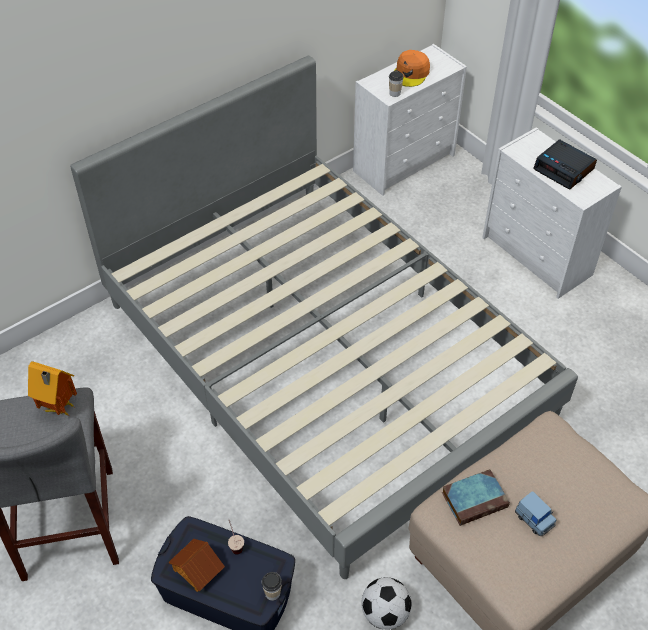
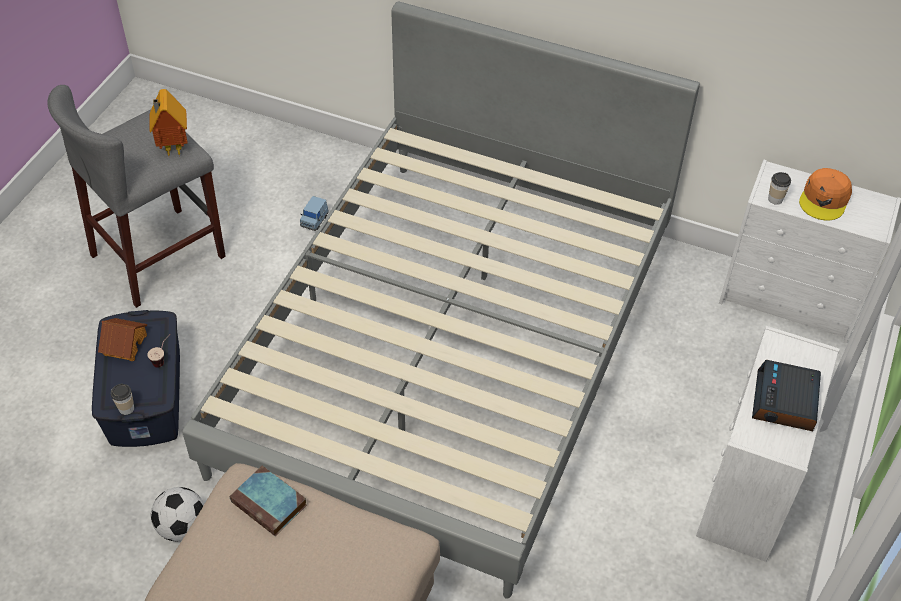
camera: 60 degrees right, 0 degrees up
(411, 73) = (824, 199): orange cap -> orange cap turned 60 degrees counterclockwise
(534, 519) = (272, 565): blue toy car -> blue toy car (314, 220)

